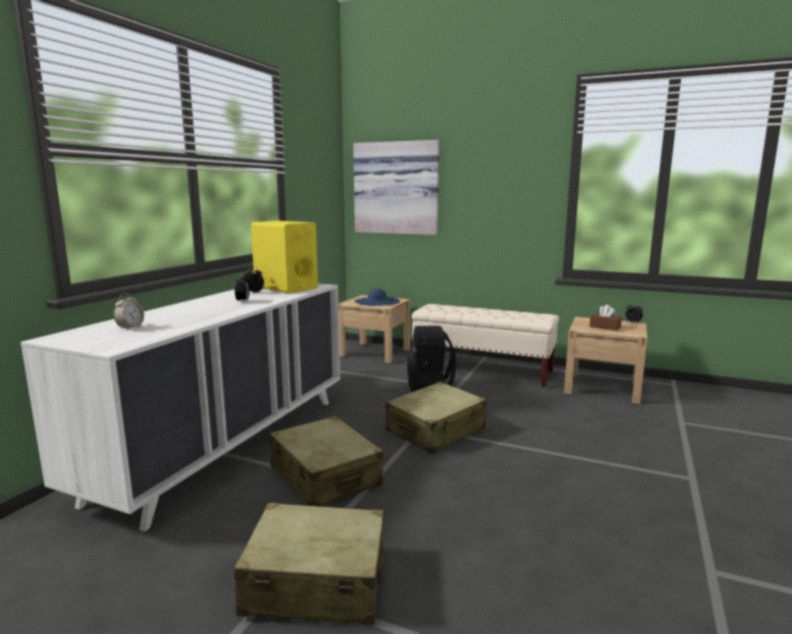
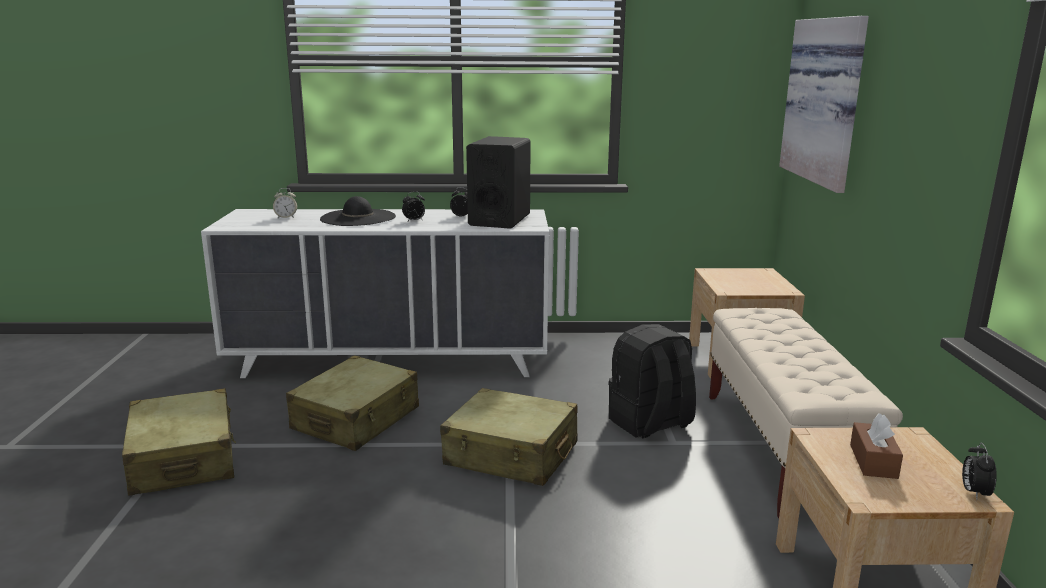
camera: 65 degrees right, 5 degrees up
(193, 311) = (358, 218): none -> black hat
(285, 288) = (499, 220): yellow speaker -> black speaker
(377, 301) = (747, 282): blue hat -> none

